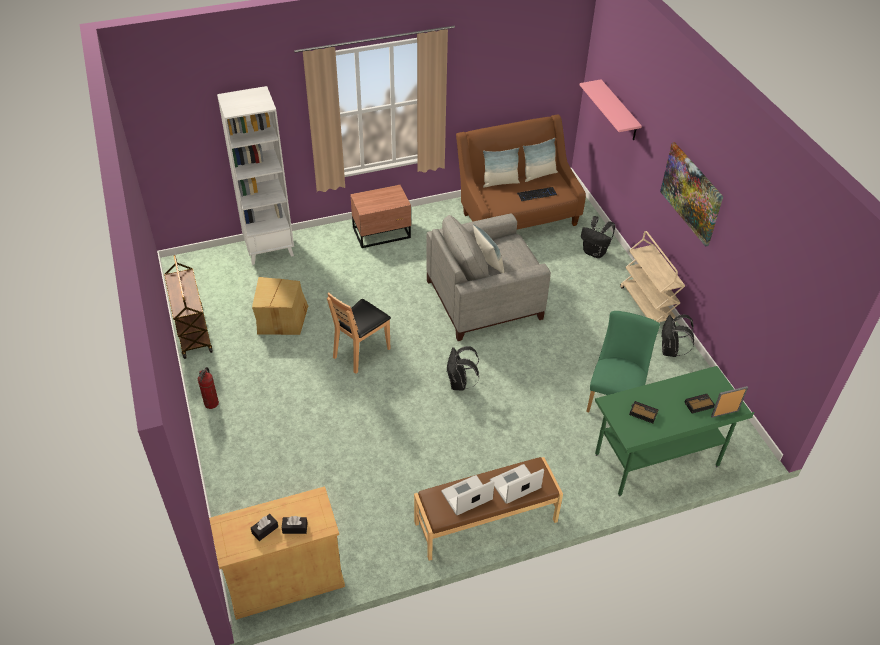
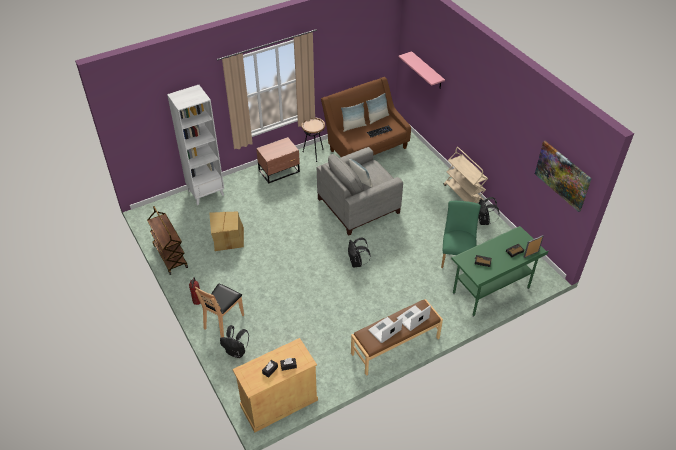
camera: 10 degrees left, 0 degrees up
(361, 352) = (287, 252): brown chair -> brown chair (223, 321)
(438, 215) = (314, 154): none -> brown side table
(595, 252) = (422, 164): black backpack -> black backpack (237, 352)
(691, 193) = (485, 119): picture -> picture (562, 175)

